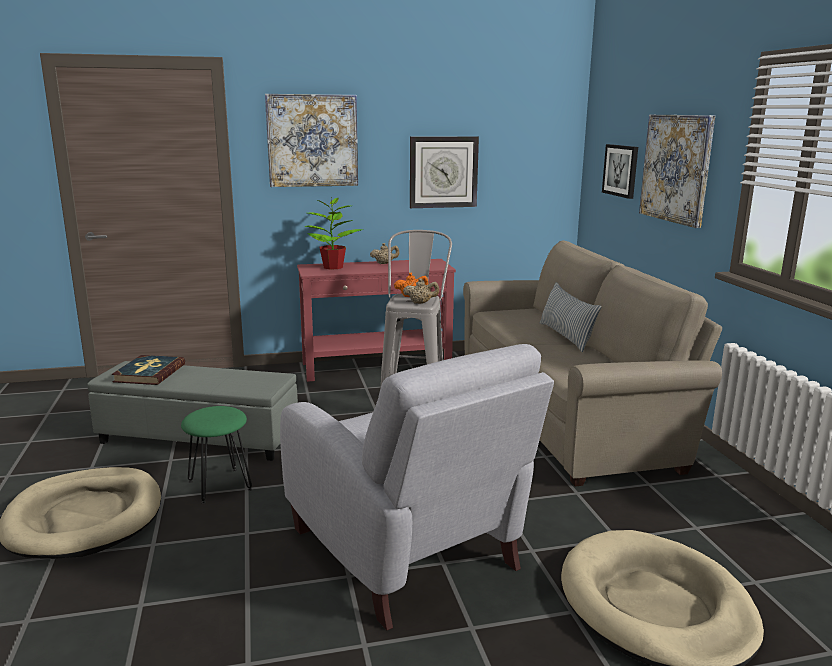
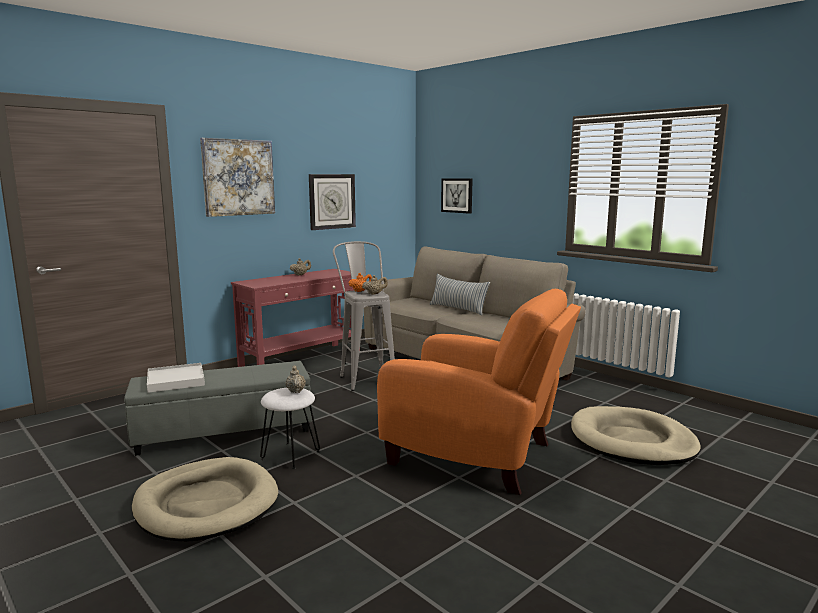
camera: 30 degrees left, 5 degrees down
(149, 373) = (175, 380): book -> white tray
(219, 485) = (290, 455): green stool -> white stool
(225, 413) = (295, 391): none -> beige teapot
(332, 267) = (265, 280): potted plant -> none
(407, 553) = (476, 455): grey armchair -> orange armchair
(676, 168) = (510, 190): picture -> none

